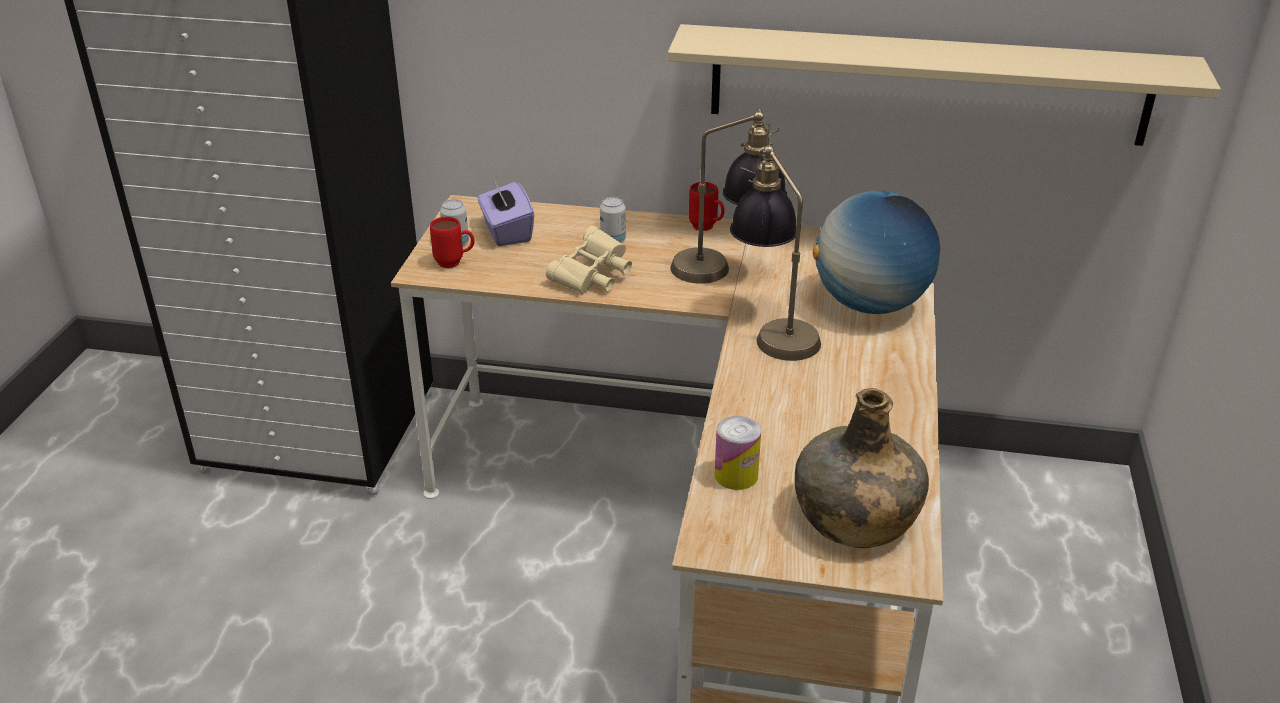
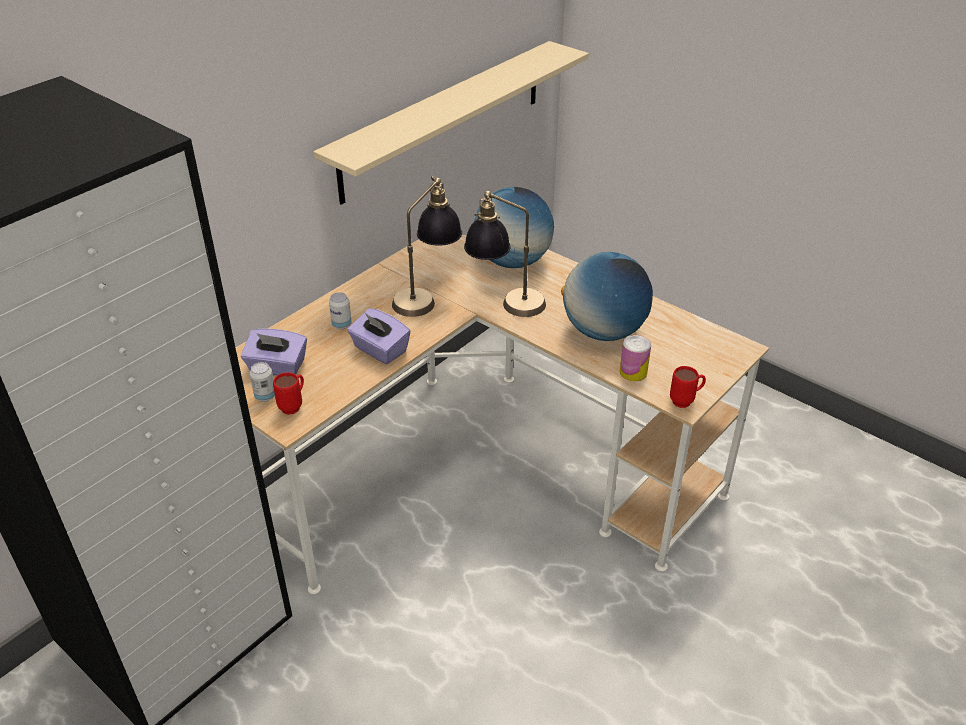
camera: 60 degrees left, 5 degrees up
(592, 277) = (380, 350): beige binoculars -> purple tissue box
(707, 228) = (369, 282): red mug -> red mug (686, 401)
(800, 423) = (603, 331): none -> globe
(854, 517) = (694, 347): green bottle -> none

